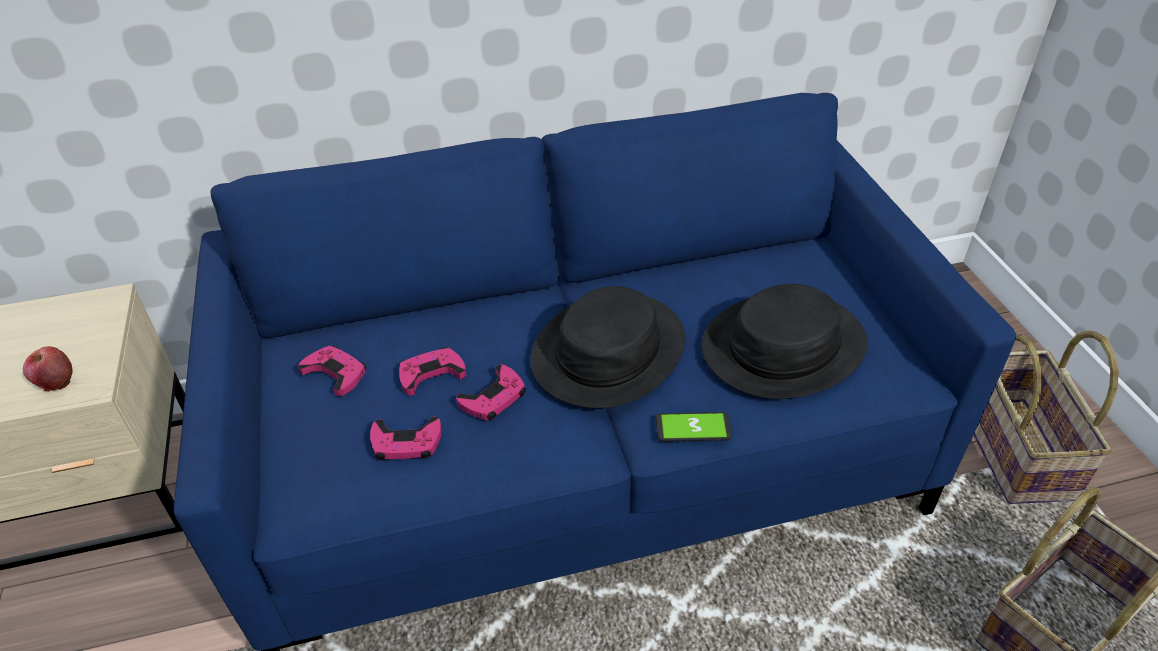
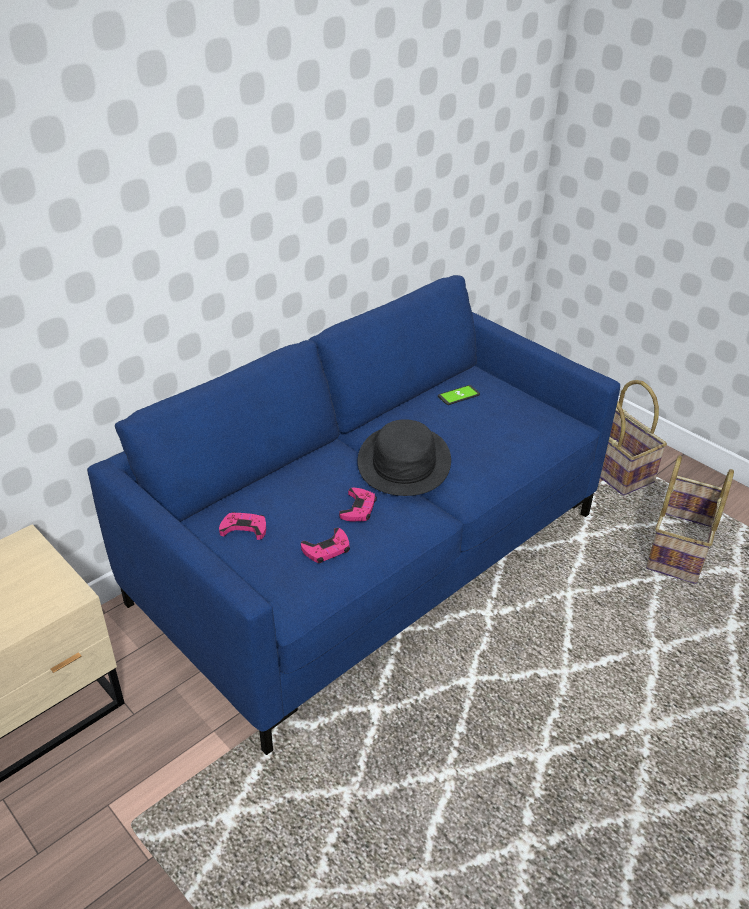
camera: 30 degrees left, 5 degrees down
(55, 381) = (41, 600): apple -> none
(431, 374) = (307, 508): pink game controller -> none
(693, 428) = (482, 486): phone -> phone (458, 396)
(783, 346) = (499, 430): black hat -> none

